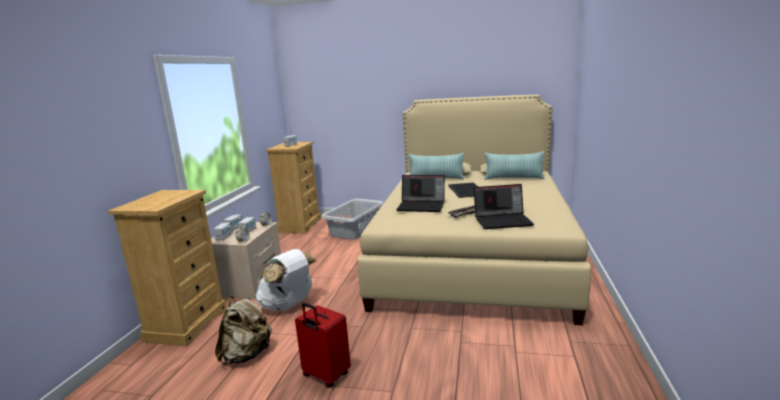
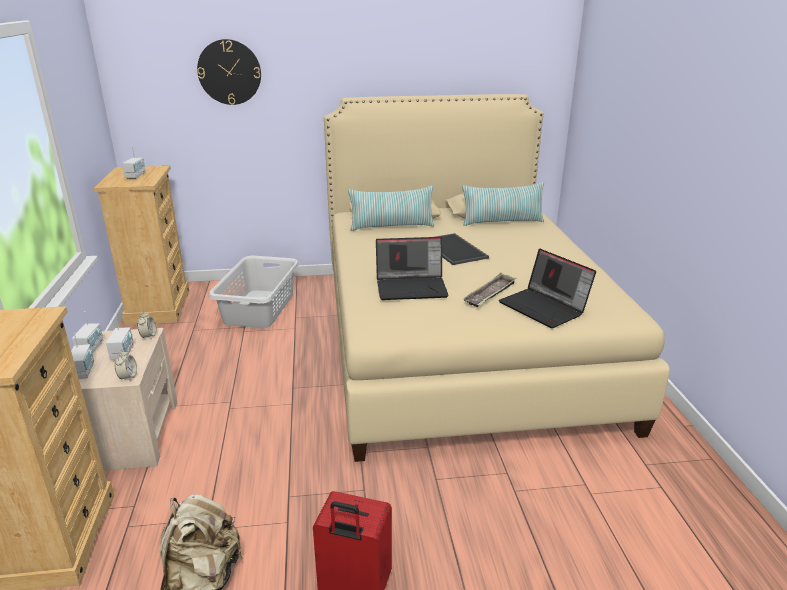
camera: 20 degrees left, 10 degrees up
(288, 305) = (223, 469): white backpack -> none
(350, 87) = (229, 72): none -> wall clock
(503, 221) = (544, 307): laptop -> laptop turned 75 degrees clockwise

